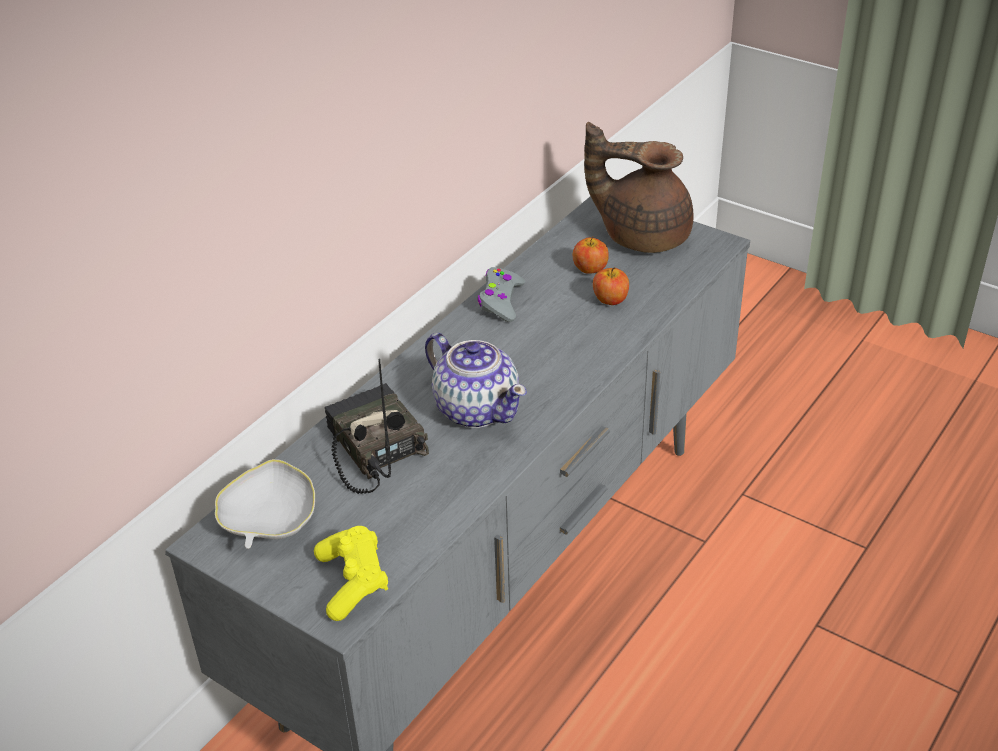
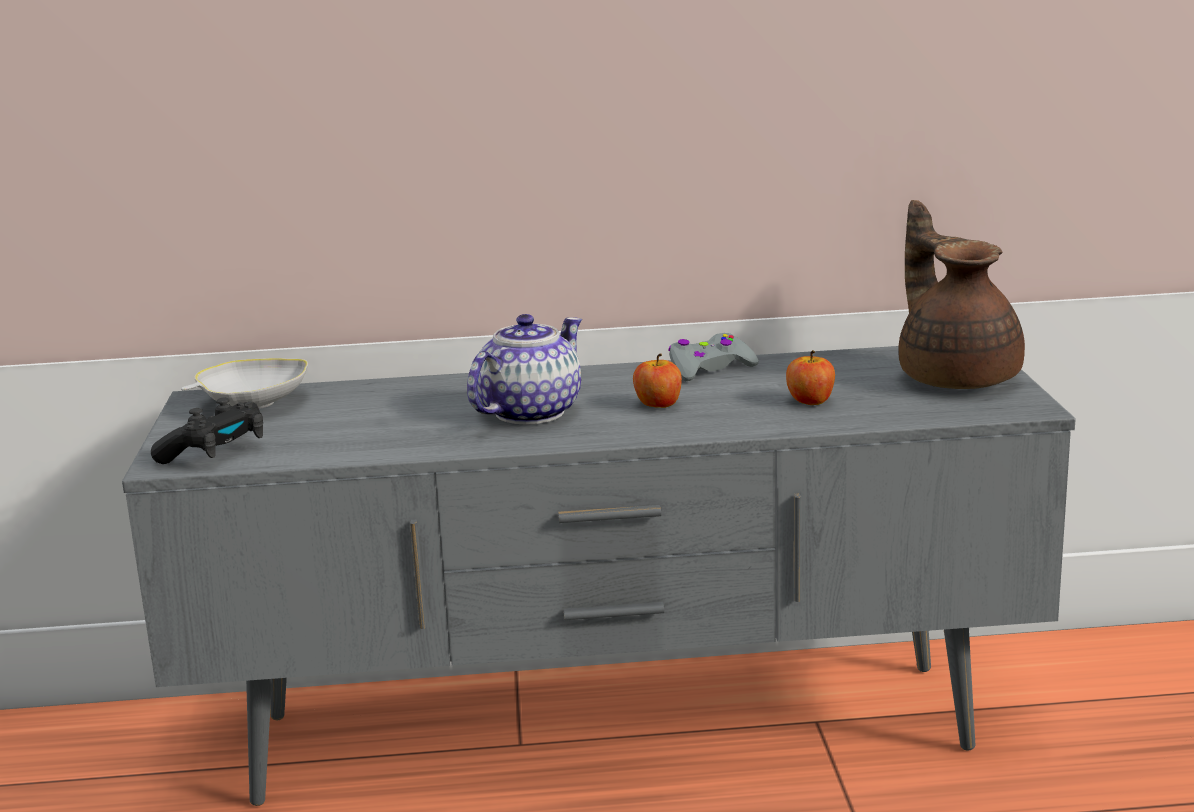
camera: 50 degrees right, 20 degrees down
(353, 582) = (215, 453): yellow game controller -> black game controller
(372, 448) = (403, 401): radio -> none
(476, 408) = (528, 413): teapot -> teapot turned 150 degrees counterclockwise
(590, 269) = (842, 379): apple -> apple (658, 404)

